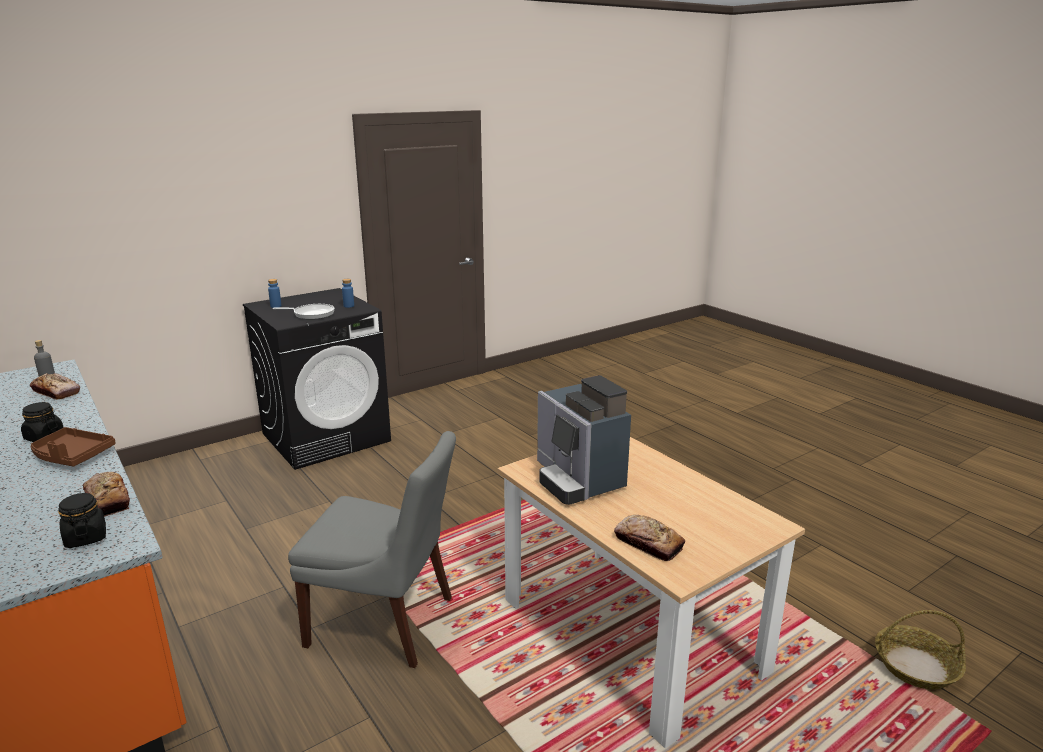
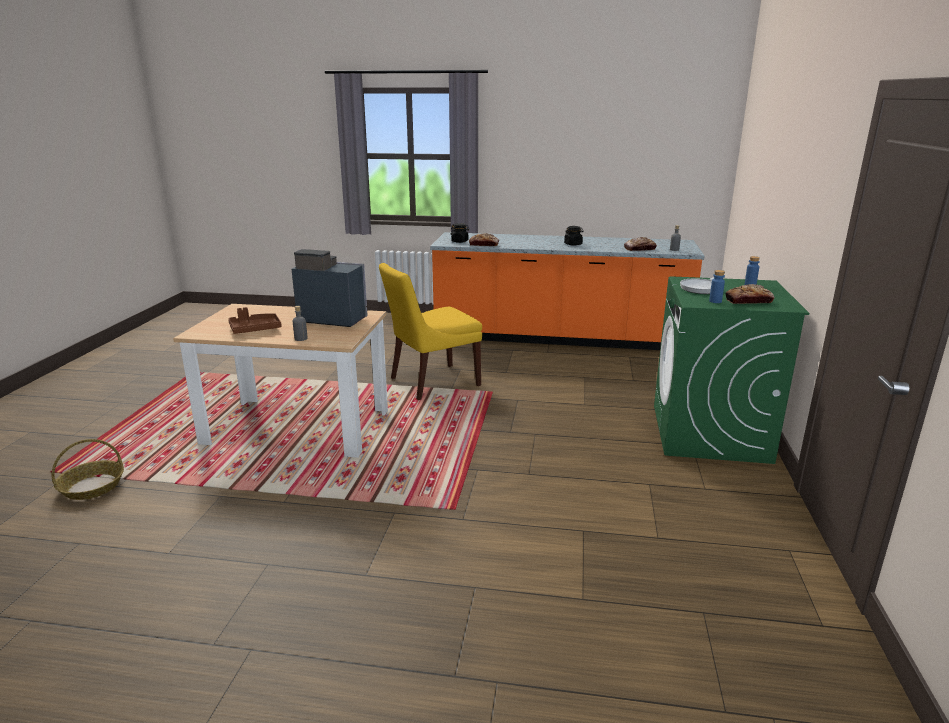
camera: 135 degrees right, 0 degrees up
(72, 456) = (540, 245): brown tray -> brown tray (255, 329)
(326, 437) = (709, 433): black washing machine -> green washing machine
(386, 623) = (432, 382): grey chair -> yellow chair
(648, 459) = (301, 339): none -> grey bottle
(648, 543) = (261, 311): bread -> bread (748, 301)

